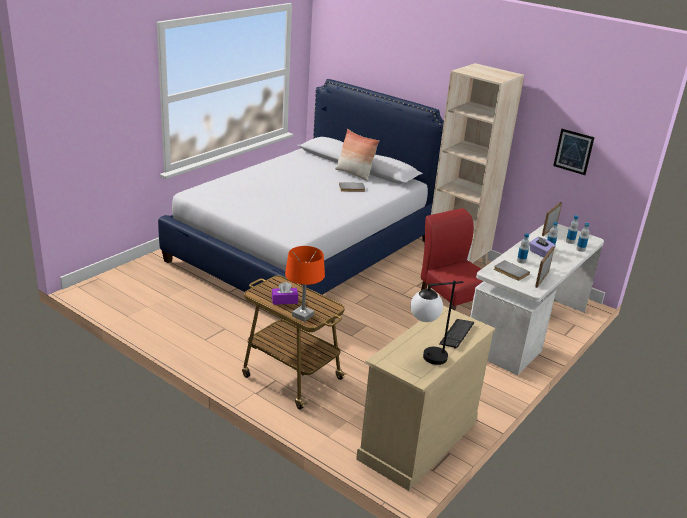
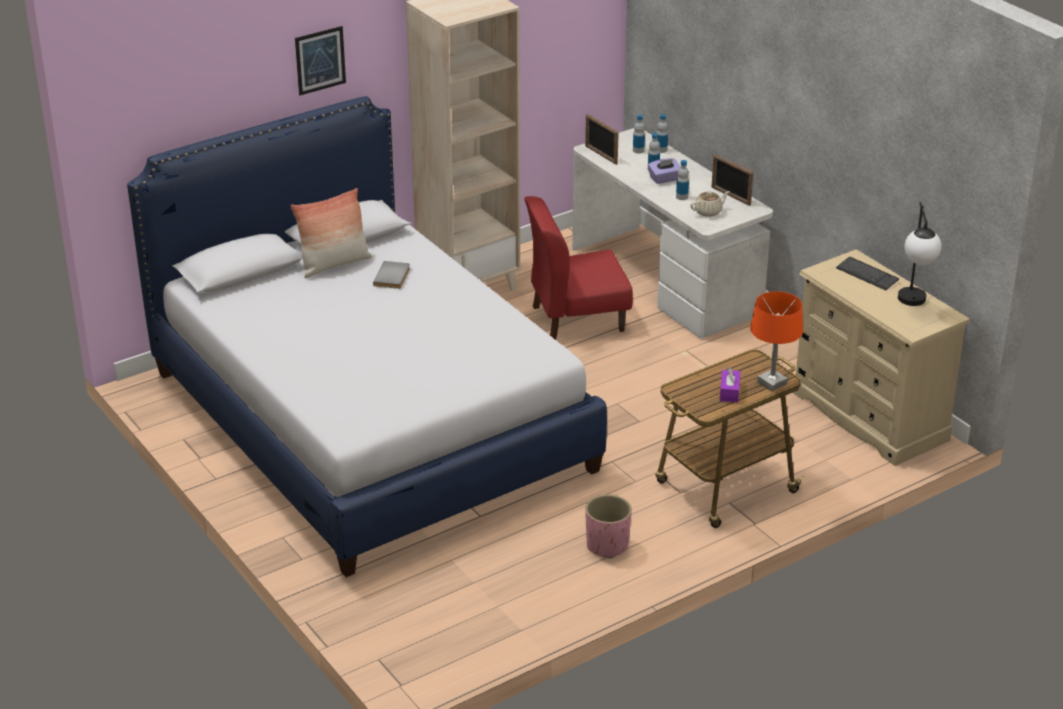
camera: 70 degrees left, 5 degrees up
(213, 336) = (607, 545): none -> pink planter
(510, 272) = (709, 211): grey book -> beige teapot
(573, 151) = (552, 47): picture -> picture (320, 60)

